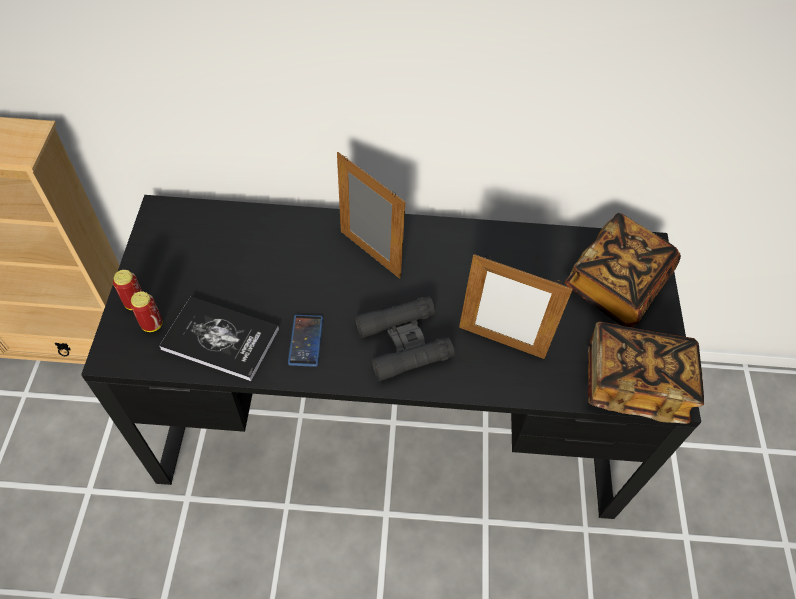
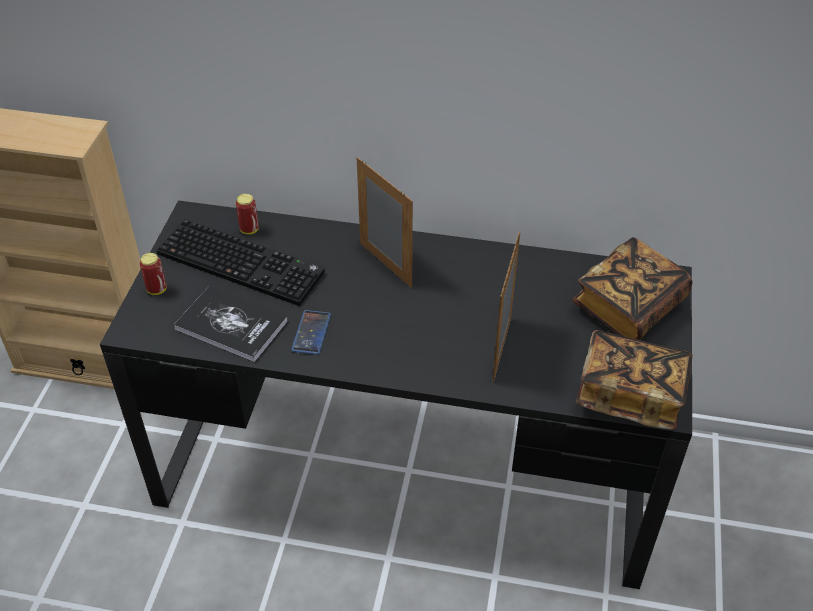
camera: 10 degrees right, 10 degrees down
(152, 324) = (170, 308): can -> can (249, 230)
(223, 263) = (243, 262): none -> keyboard
(403, 342) = (405, 342): black binoculars -> none
(501, 342) = (502, 349): picture frame -> picture frame turned 75 degrees clockwise

